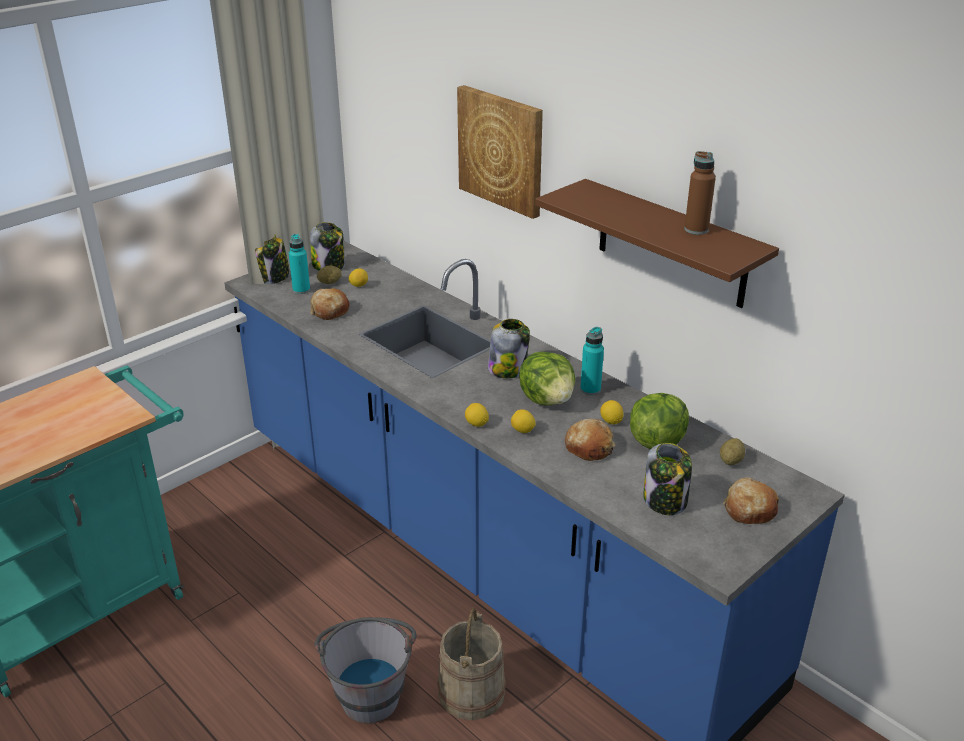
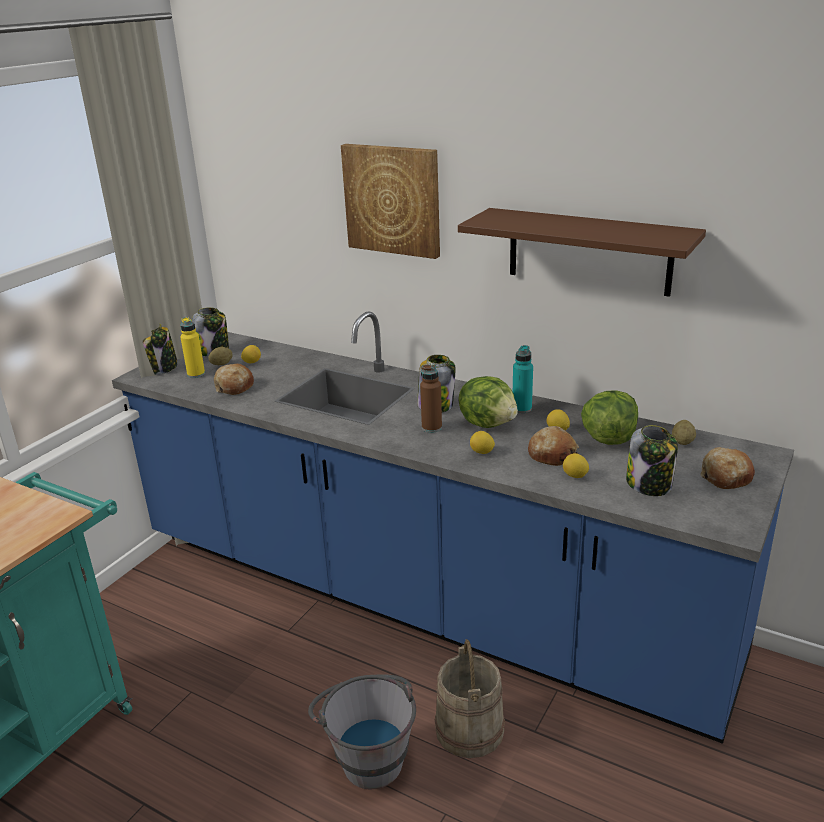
camera: 15 degrees left, 5 degrees down
(301, 290) = (196, 374): turquoise bottle -> yellow bottle
(476, 424) = (435, 455): lemon -> lemon (575, 476)
(696, 229) = (623, 226): brown bottle -> brown bottle (431, 428)

